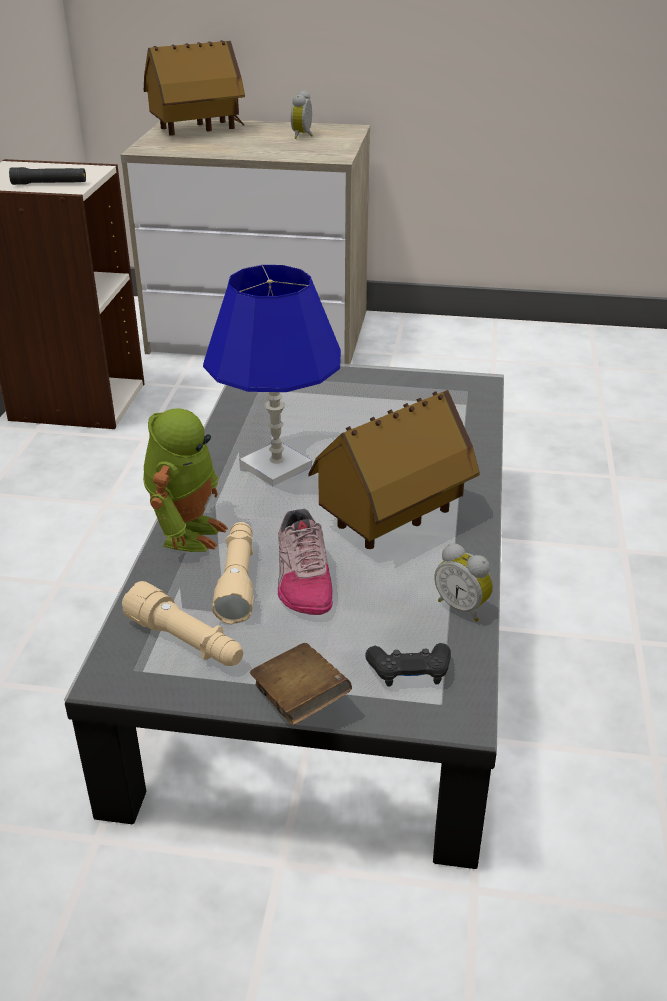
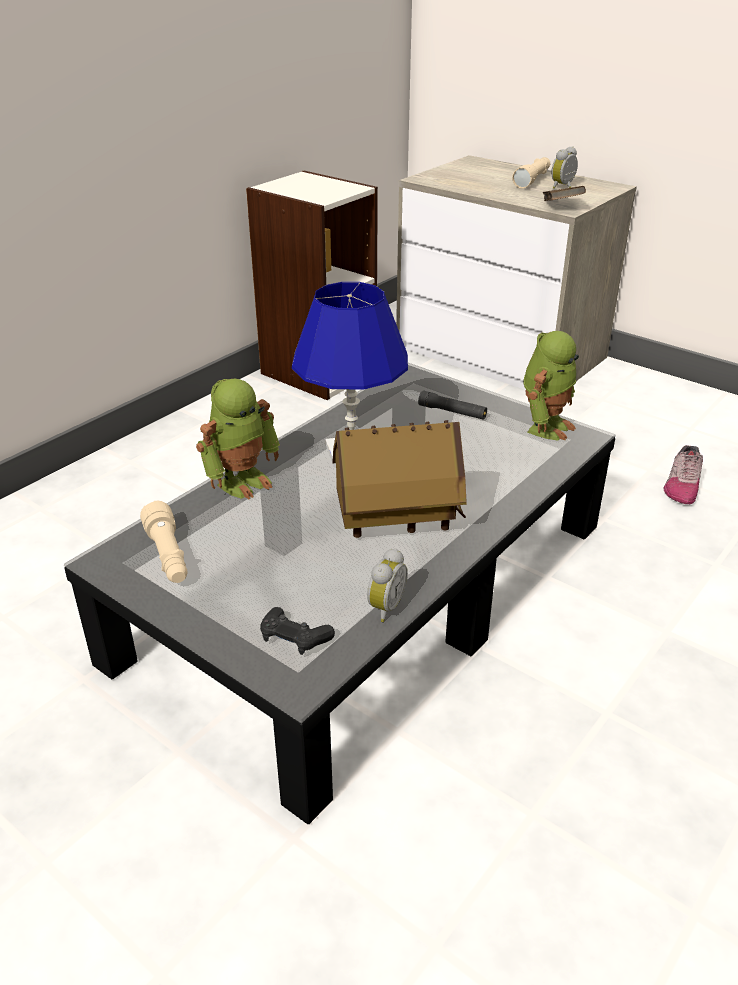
camera: 30 degrees right, 0 degrees up
(49, 183) = (311, 193): black flashlight -> black flashlight (452, 412)
(197, 130) = (481, 169): toy house -> none
(238, 581) = (242, 527): beige flashlight -> beige flashlight (533, 180)
(299, 701) = (200, 626): brown book -> brown book (561, 207)
(302, 578) = (288, 541): shoe -> shoe (682, 485)
(436, 384) = (545, 426): none -> toy robot
(463, 607) = (384, 607): alarm clock -> alarm clock turned 135 degrees counterclockwise

